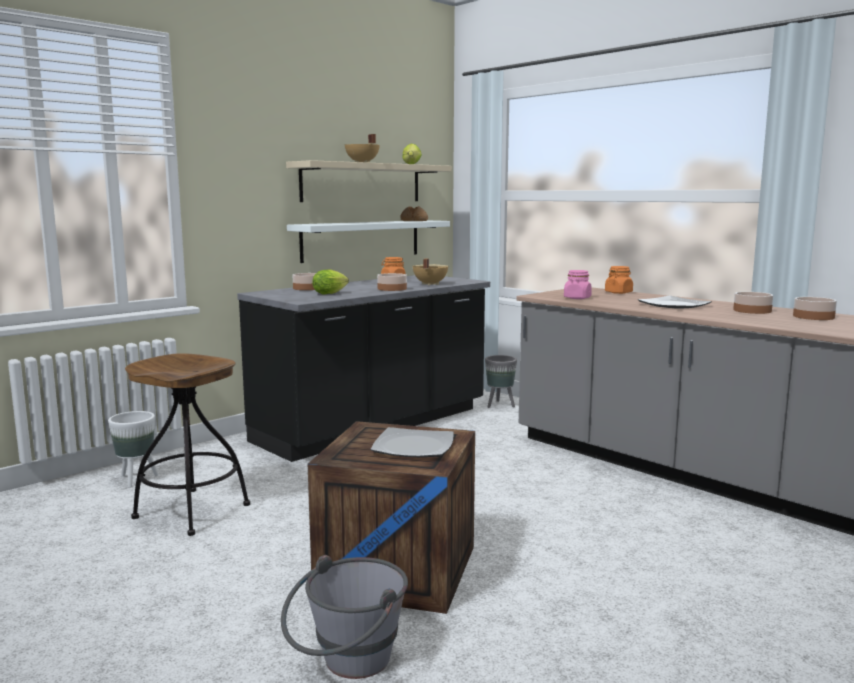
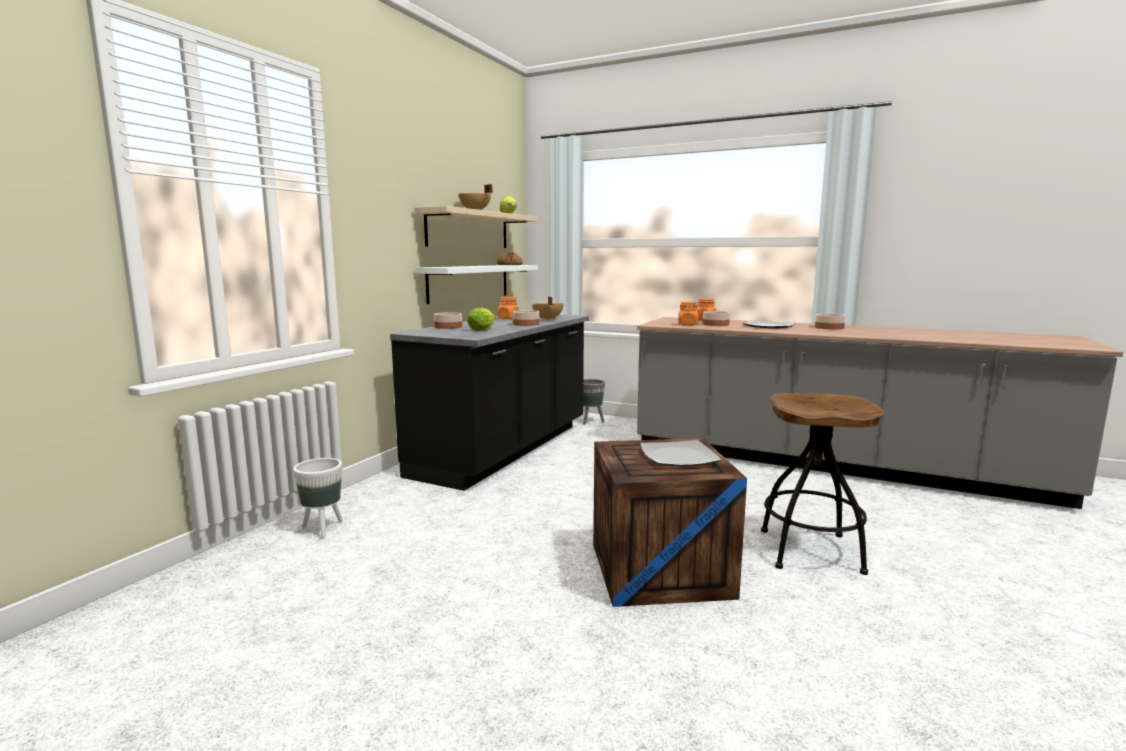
camera: 20 degrees left, 0 degrees up
(192, 511) = (416, 550): brown stool -> brown stool (811, 550)
(347, 665) = (712, 663): grey bucket -> none
(577, 298) = (688, 325): pink jar -> orange jar
(813, 317) = (877, 329): bowl -> bowl (715, 324)

